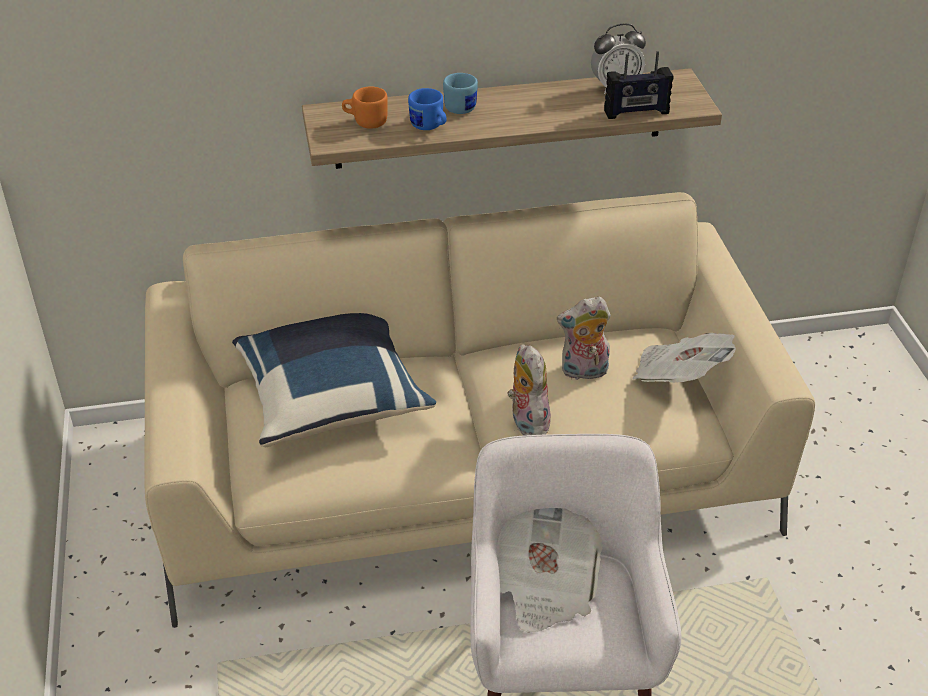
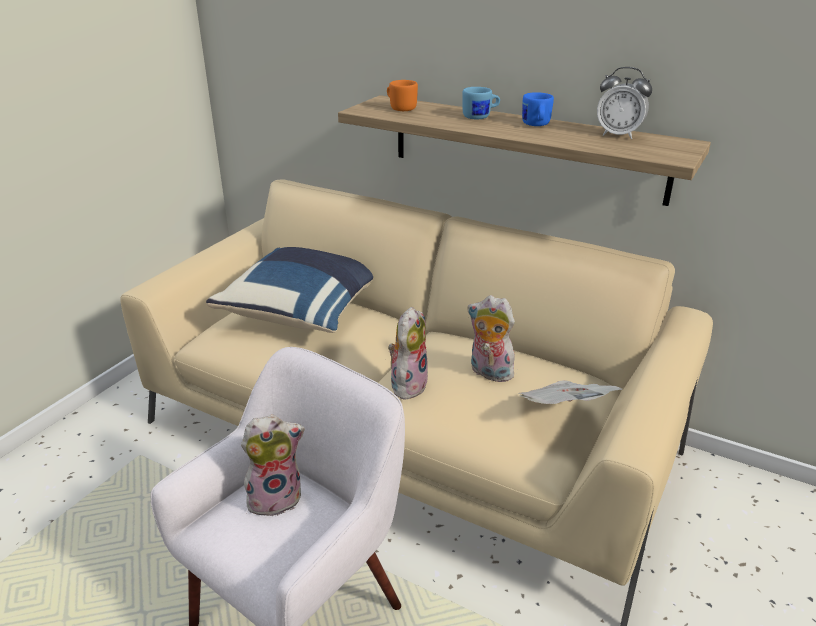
camera: 40 degrees right, 10 degrees down
(429, 127) = (436, 119): blue mug -> blue mug (536, 125)
(544, 586) = (276, 497): newspaper -> plush toy
(636, 112) = (612, 149): radio -> none

